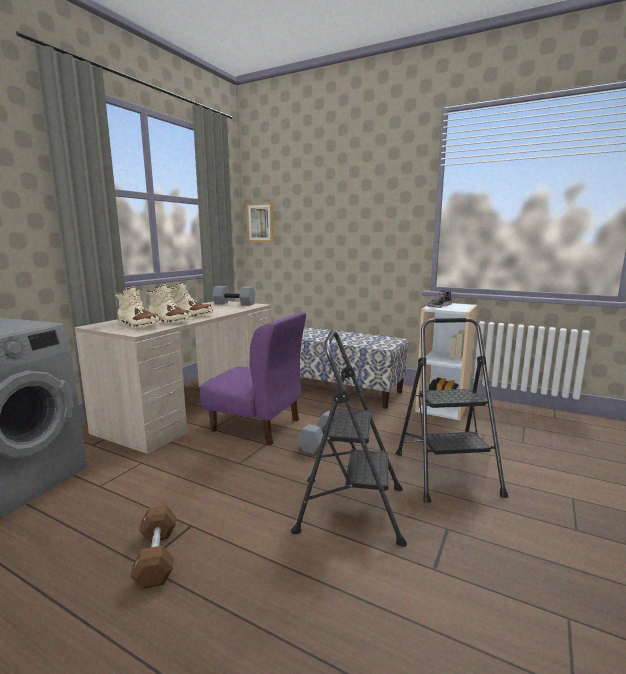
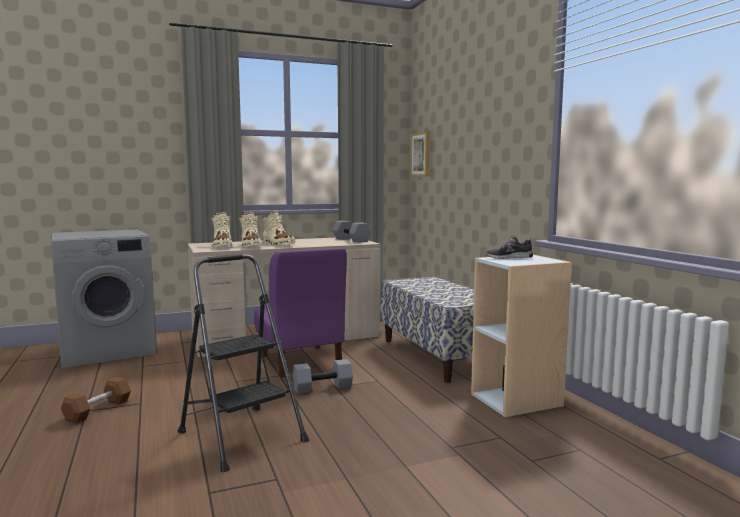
camera: 40 degrees right, 5 degrees down
(445, 471) = (377, 446): black step ladder -> none

